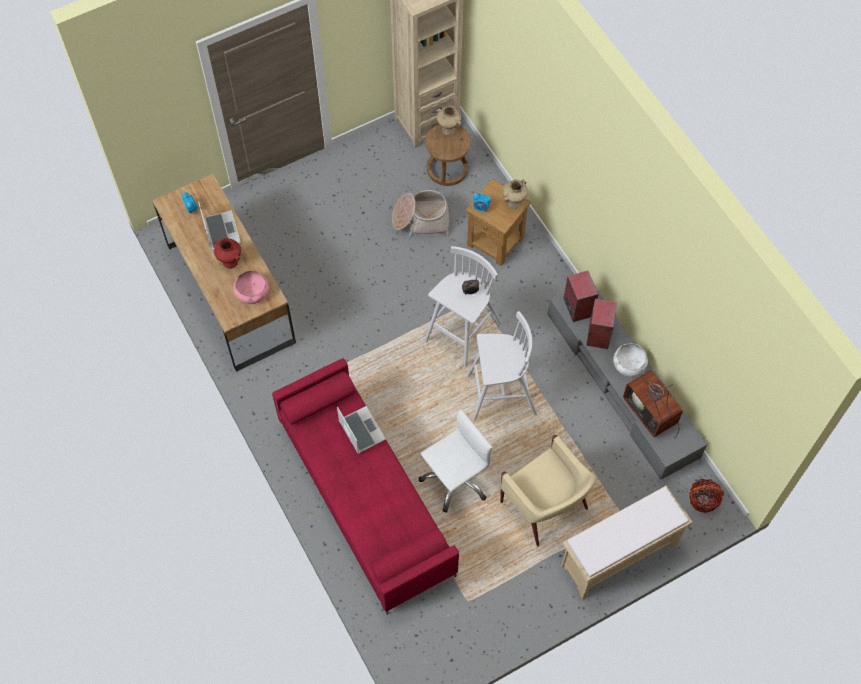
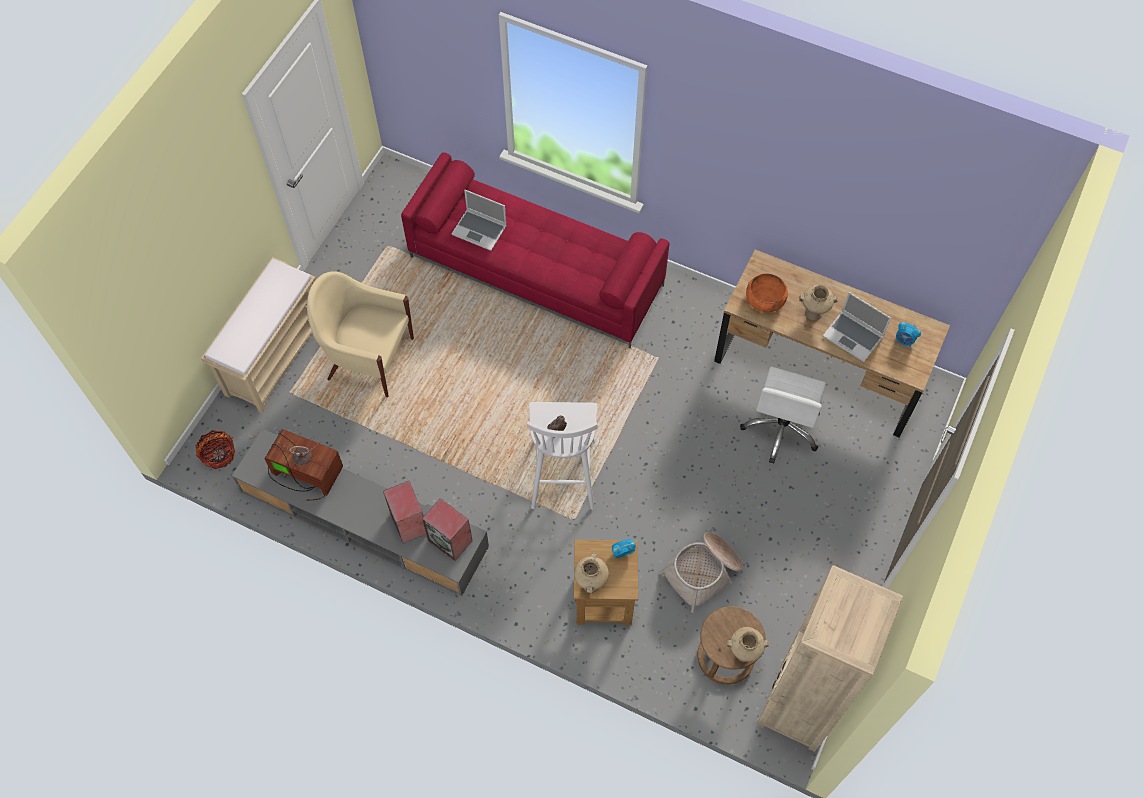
camera: 145 degrees right, 0 degrees up
(230, 262) = (813, 313): red vase -> beige vase
(252, 292) = (765, 298): pink bowl -> orange bowl
(361, 430) = (569, 275): laptop -> laptop (480, 230)
(455, 479) = (468, 332): white office chair -> white office chair (781, 428)
(499, 395) = (481, 433): white stool -> none
(629, 364) = (357, 511): white bowl -> none

